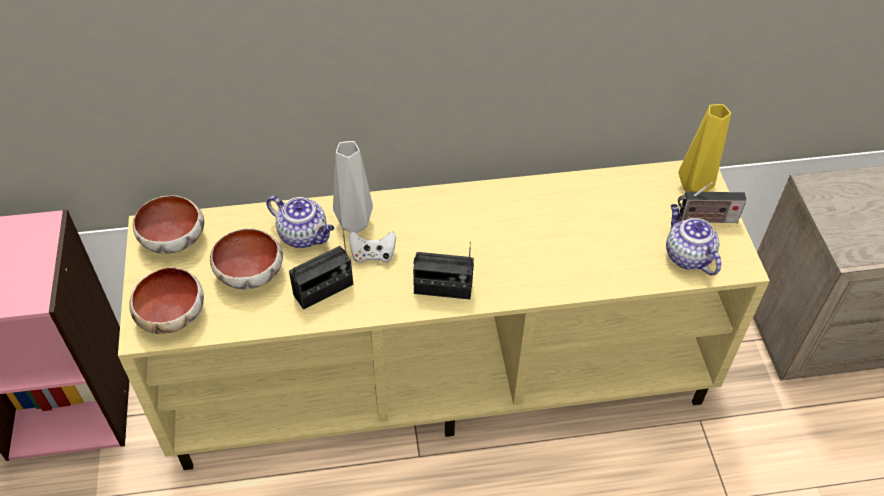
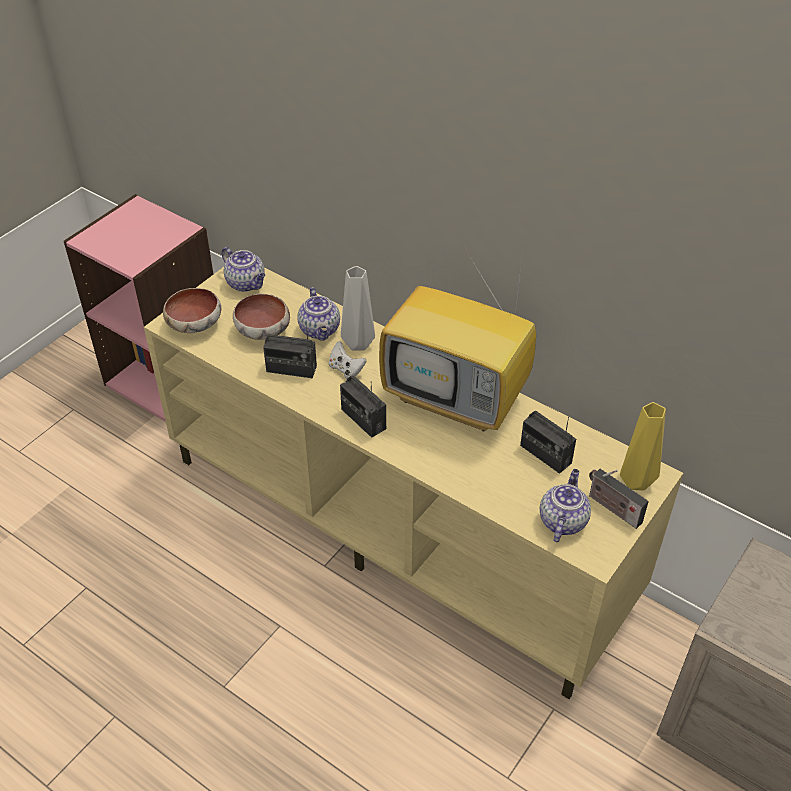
camera: 45 degrees right, 5 degrees down
(174, 238) = (246, 283): bowl -> teapot
(495, 214) = (458, 399): none -> television
(612, 212) = (545, 454): none -> radio

